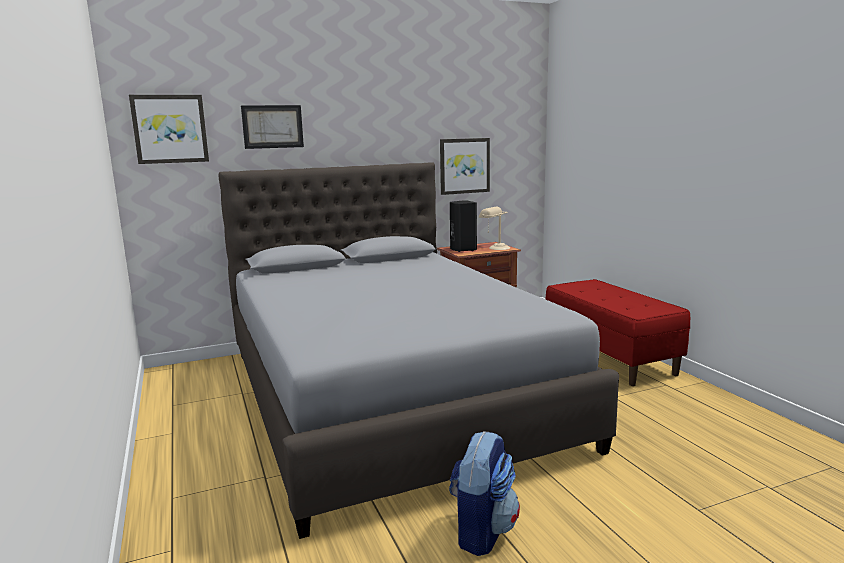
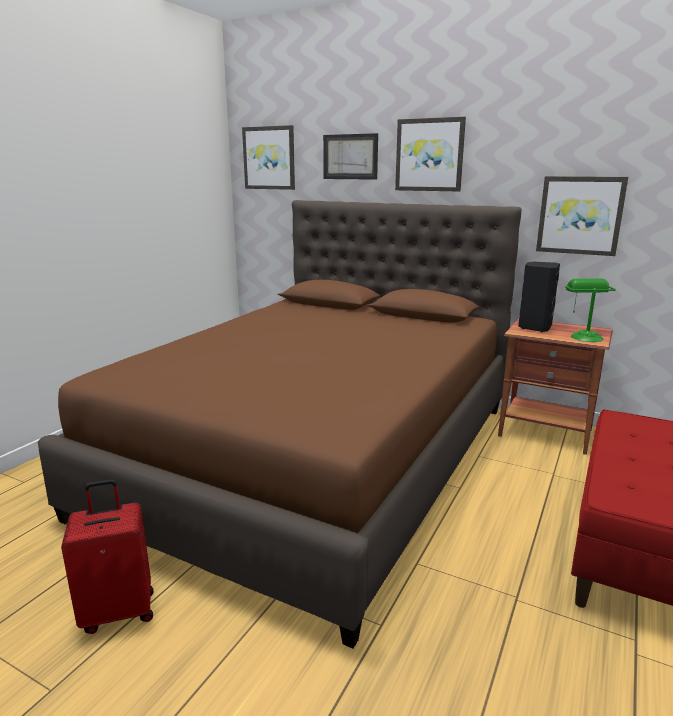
camera: 50 degrees right, 5 degrees up
(350, 124) = (429, 155): none -> picture
(389, 395) = (319, 456): grey bed -> brown bed
(482, 531) = (119, 611): backpack -> red suitcase
(495, 247) = (583, 335): beige table lamp -> green table lamp

